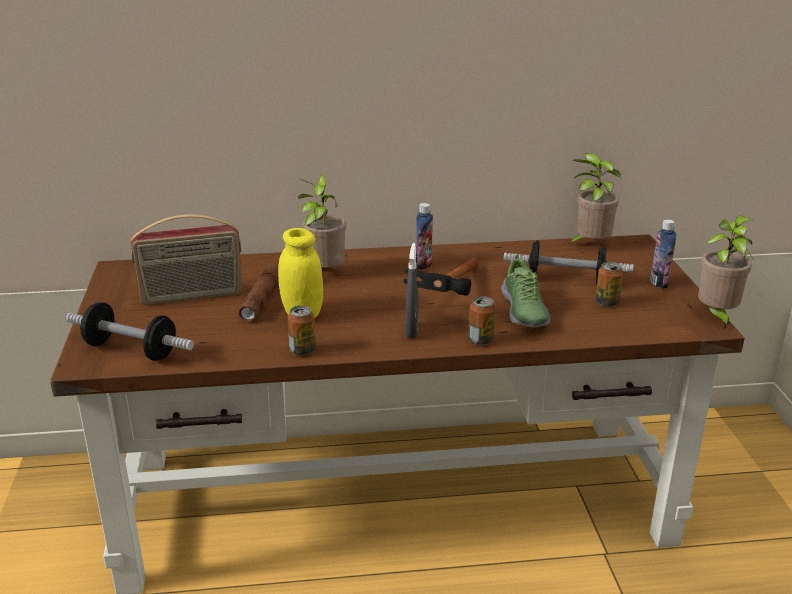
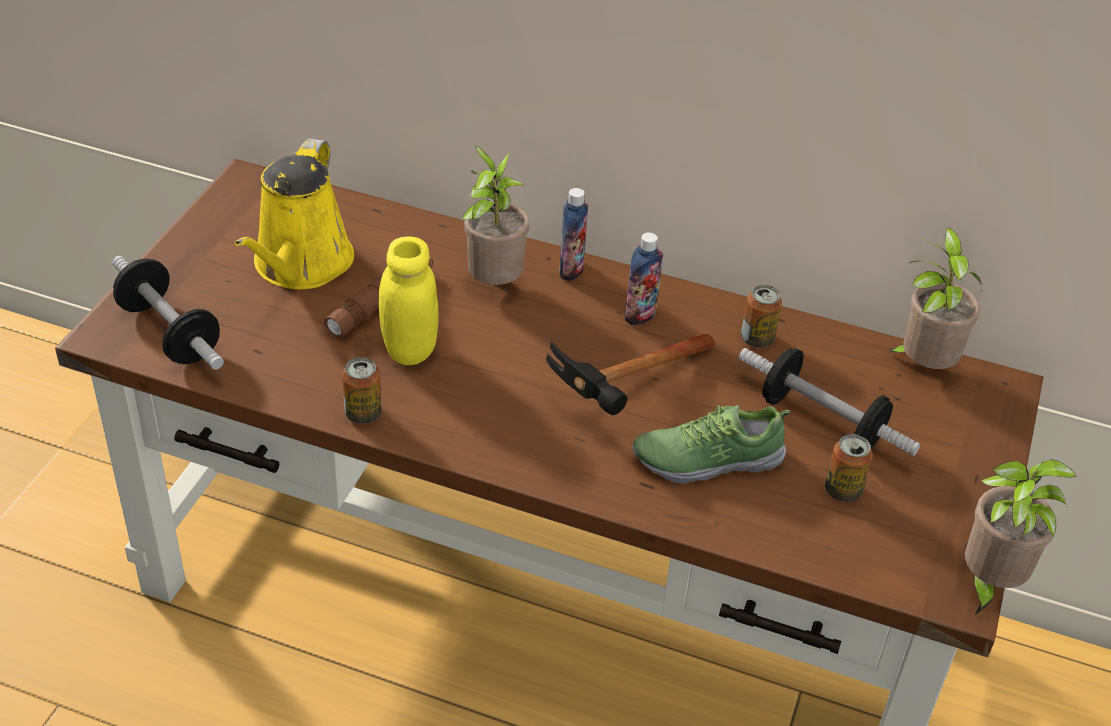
camera: 25 degrees right, 15 degrees up
(192, 296) = (300, 265): radio -> yellow watering can
(411, 331) = (524, 435): grey spray bottle -> none
(480, 340) = (602, 488): can -> can (757, 339)
(523, 311) = (707, 459): shoe -> shoe turned 60 degrees clockwise
(659, 283) = (961, 482): bottle -> bottle (571, 270)

